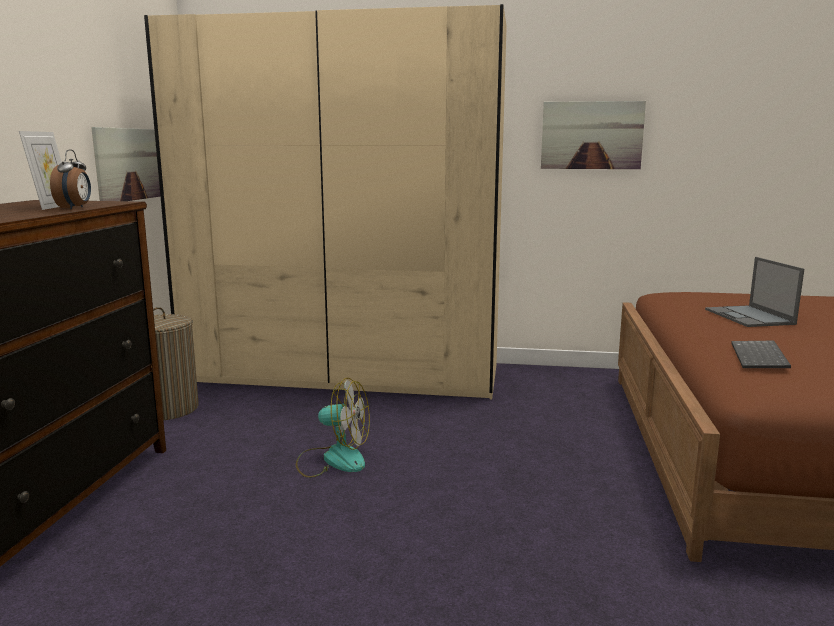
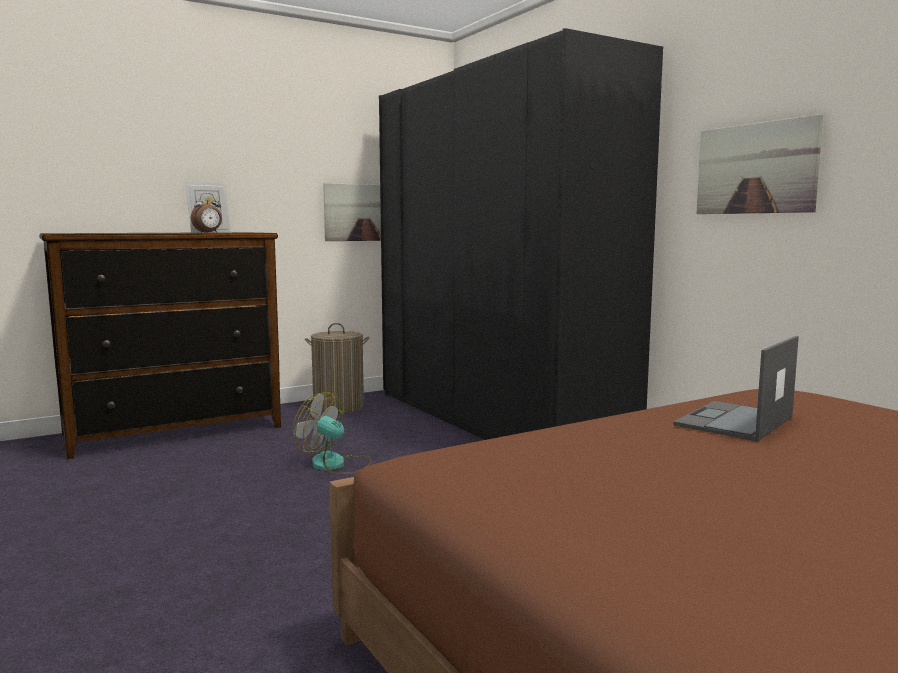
camera: 50 degrees right, 5 degrees down
(333, 459) = (335, 465): fan -> fan turned 150 degrees clockwise
(343, 373) = (495, 420): beige wardrobe -> black wardrobe
(760, 357) = (536, 443): keyboard -> none

